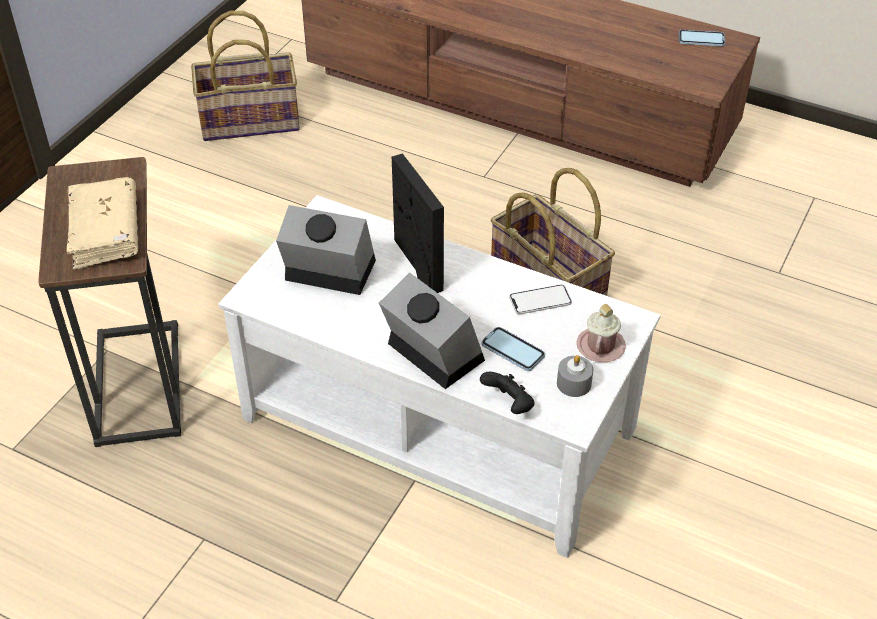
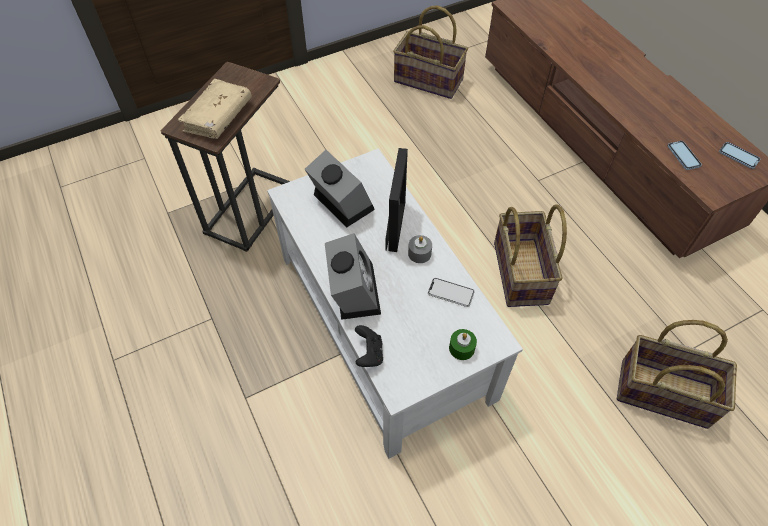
camera: 35 degrees right, 10 degrees up
(513, 350) = (403, 317): phone -> phone (683, 156)
(574, 383) = (421, 364): grey candle -> grey candle (419, 253)
(600, 346) = (461, 348): pink mug -> green candle
(788, 325) = (664, 392): none -> basket

